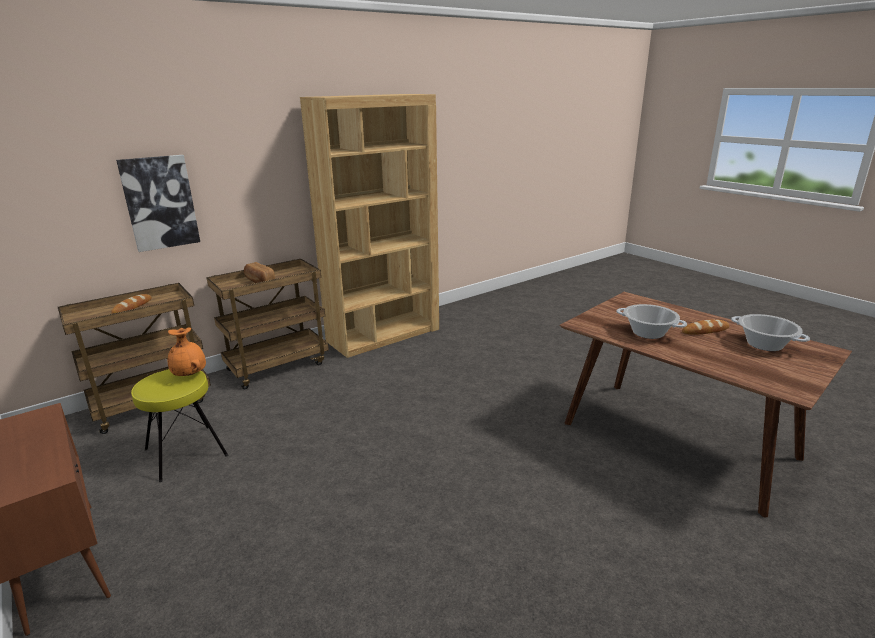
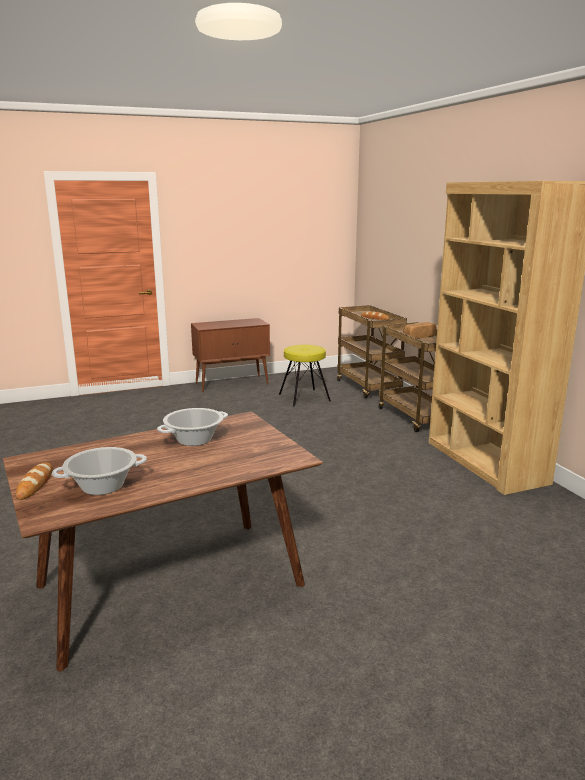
camera: 105 degrees right, 5 degrees down
(160, 202) = (414, 257): picture -> none
(190, 374) = (310, 351): orange vase -> none
(705, 330) = (168, 468): bread -> bread (35, 484)

